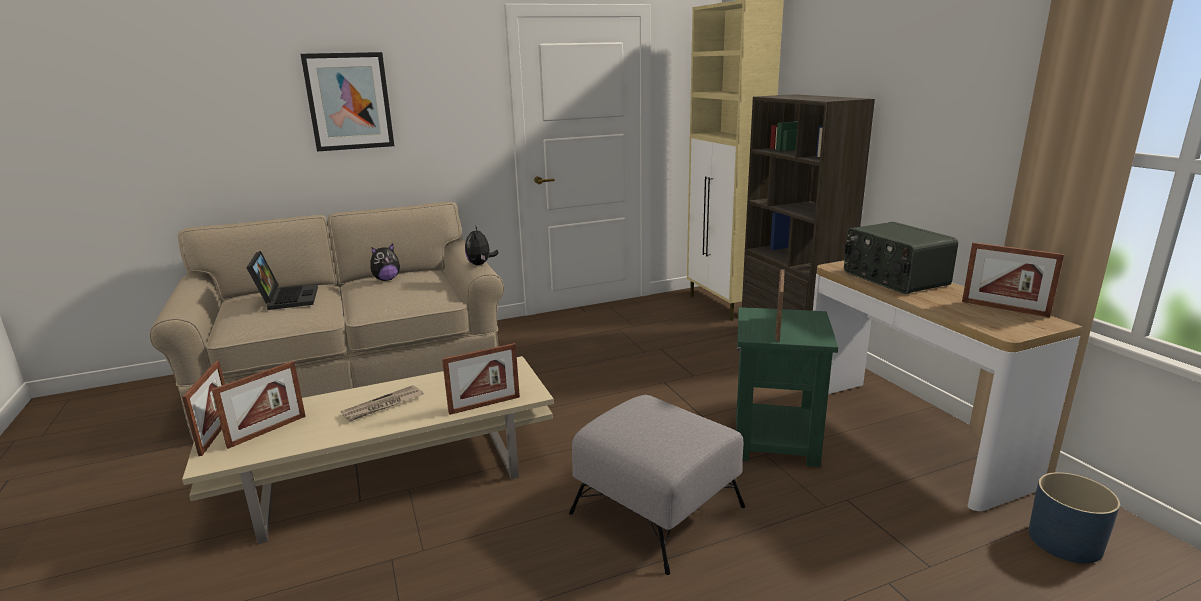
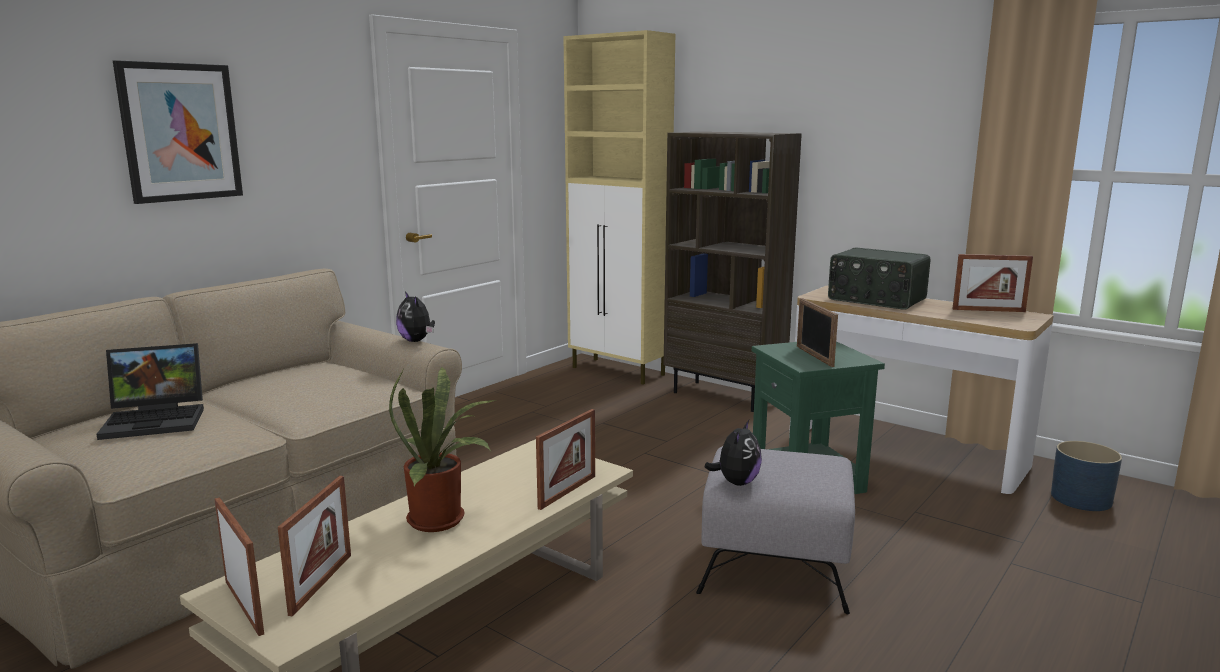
camera: 30 degrees left, 5 degrees down
(286, 298) = (158, 420): laptop -> laptop turned 120 degrees clockwise
(383, 406) = (442, 520): newspaper -> potted plant
(386, 279) = (277, 378): plush toy -> plush toy (736, 482)

